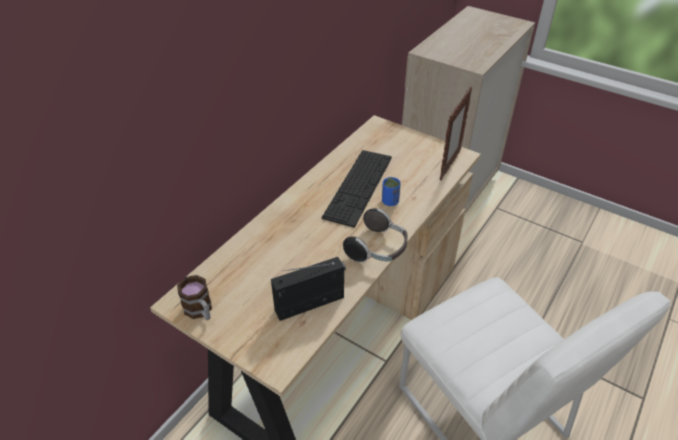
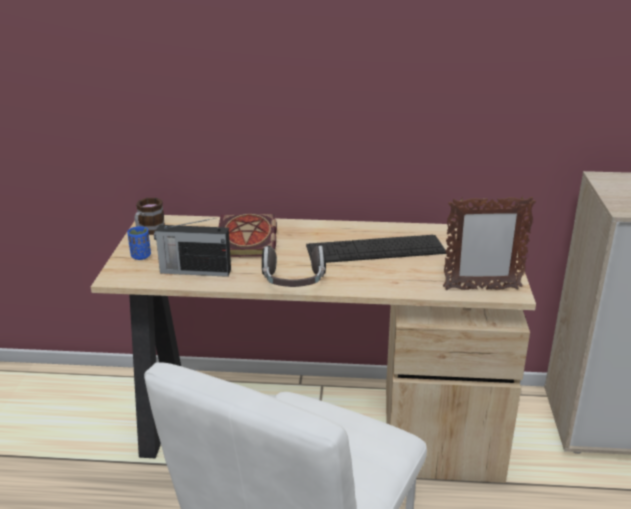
camera: 60 degrees right, 15 degrees down
(281, 248) = (248, 240): none -> book
(311, 303) = (194, 271): radio -> radio turned 150 degrees clockwise
(390, 201) = (372, 271): blue cup -> blue cup (141, 256)

